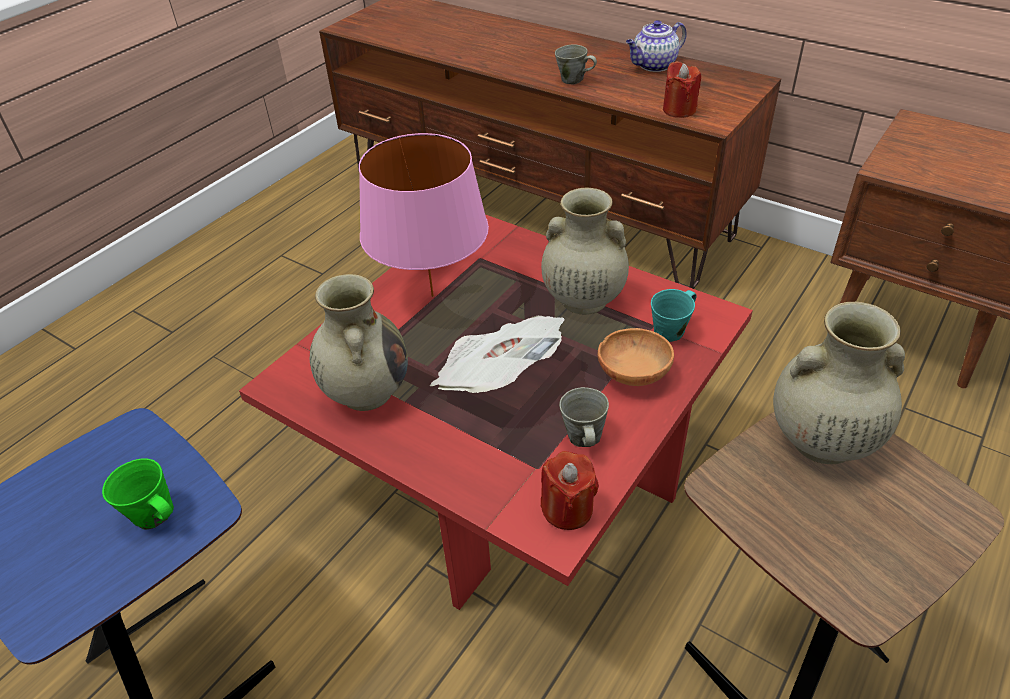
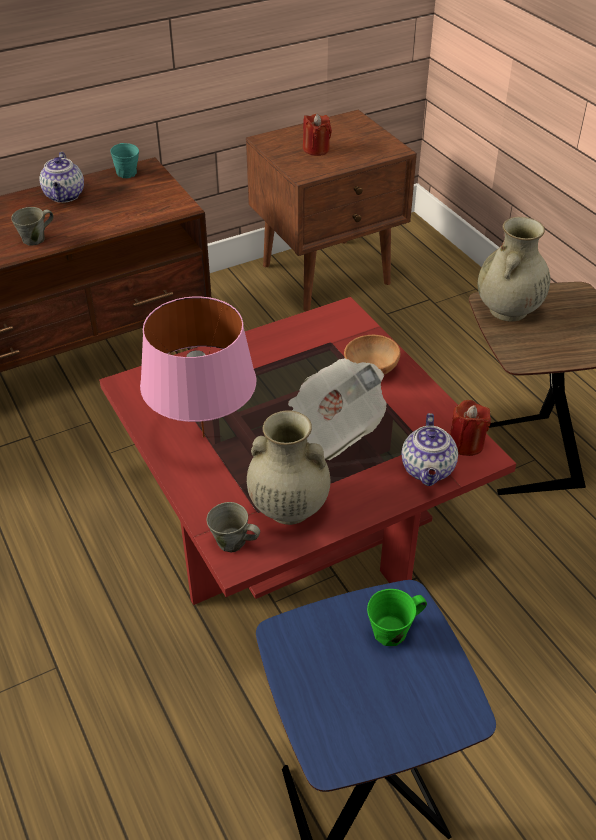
camera: 65 degrees left, 0 degrees up
(494, 487) = (428, 470): none -> teapot
(582, 300) = (277, 362): beige vase -> none
(584, 437) = (411, 414): grey mug -> grey mug (233, 542)
(671, 331) = (343, 337): turquoise mug -> turquoise mug (127, 172)
(679, 110) = (145, 213): red candle -> red candle (316, 149)

